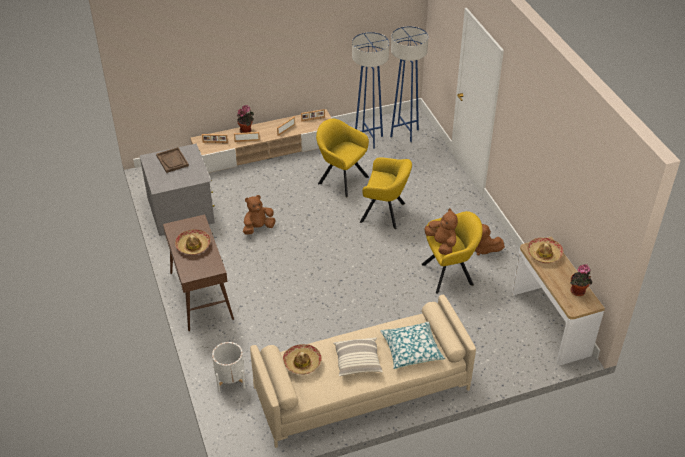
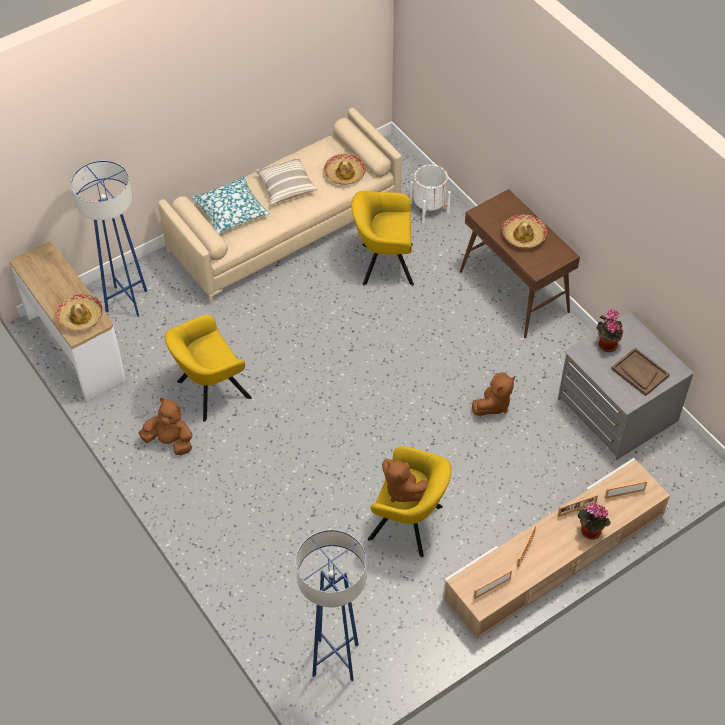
camera: 165 degrees right, 10 degrees up
(368, 139) = (394, 627): blue floor lamp -> blue floor lamp (126, 301)
(385, 213) = (321, 472): yellow armchair -> yellow armchair (383, 264)
(442, 244) = (220, 355): brown plush toy -> brown plush toy (403, 490)
(578, 292) = (39, 273): potted plant -> potted plant (606, 343)

